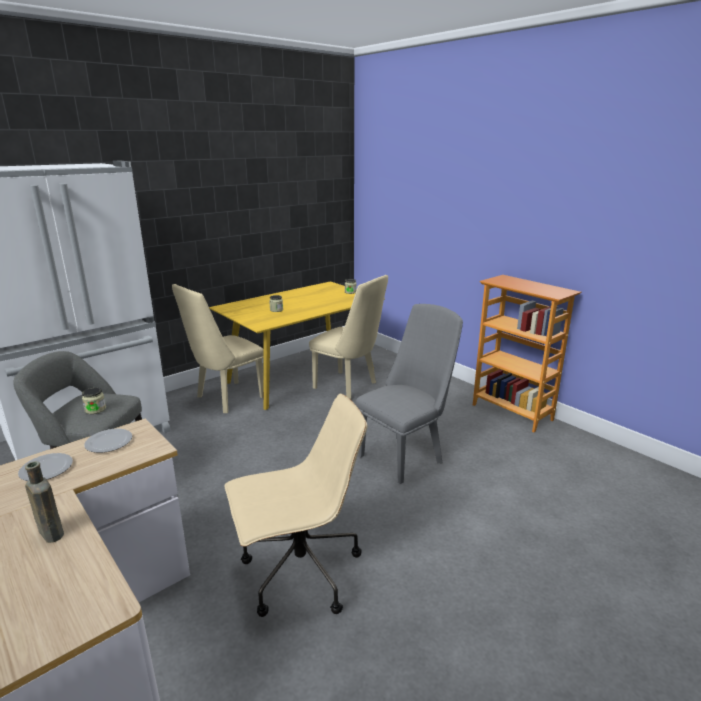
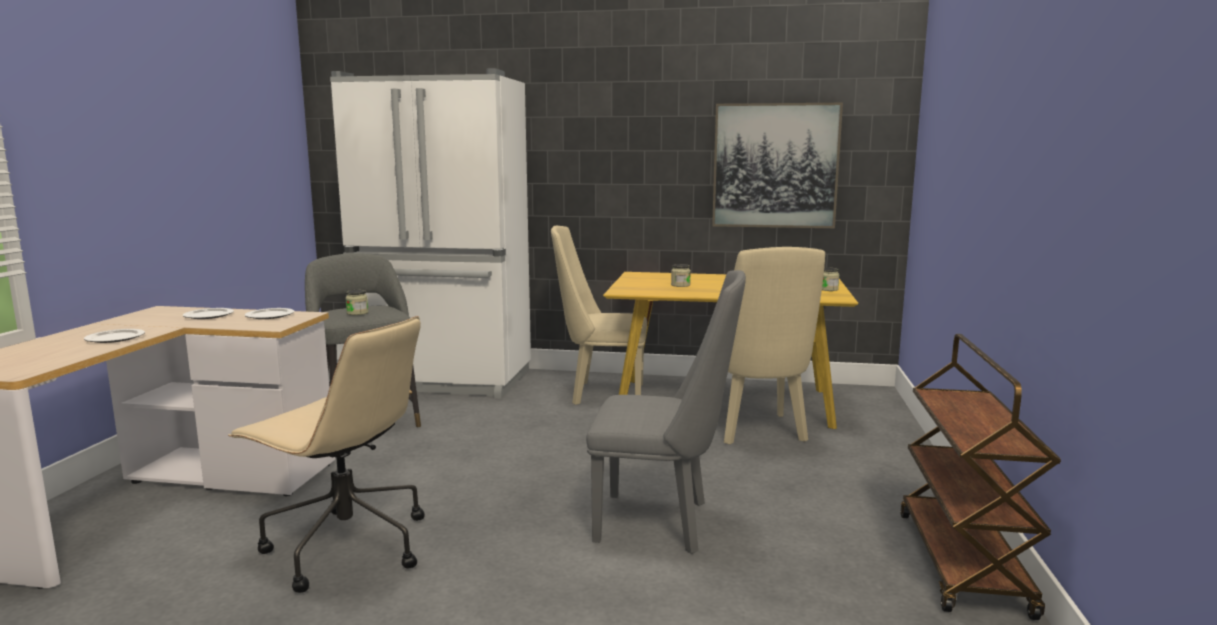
camera: 50 degrees right, 10 degrees down
(50, 532) = (115, 338): brown bottle -> plate
(288, 216) = (775, 166): none -> picture
(512, 412) = (963, 564): bookcase -> brown cart

